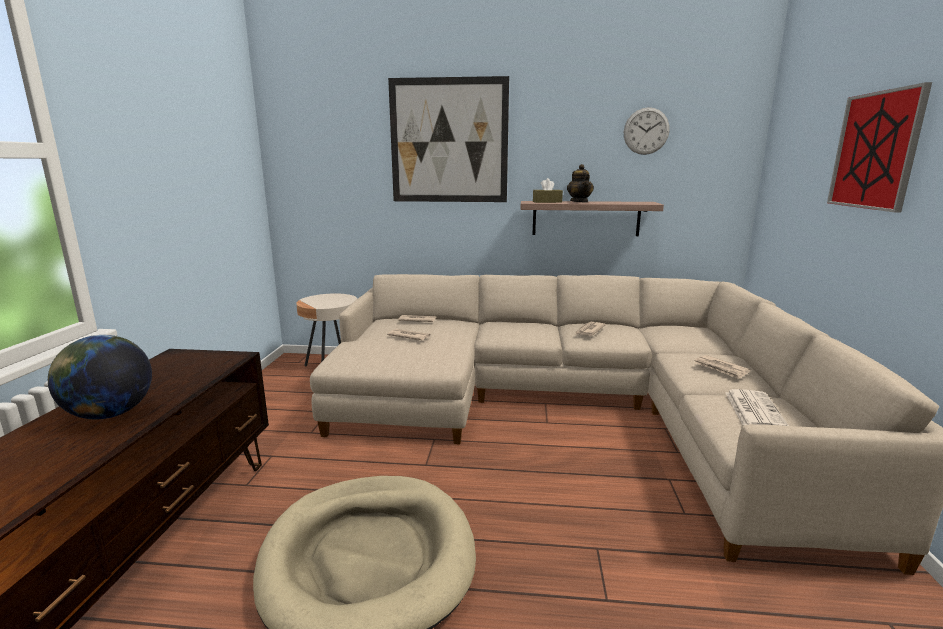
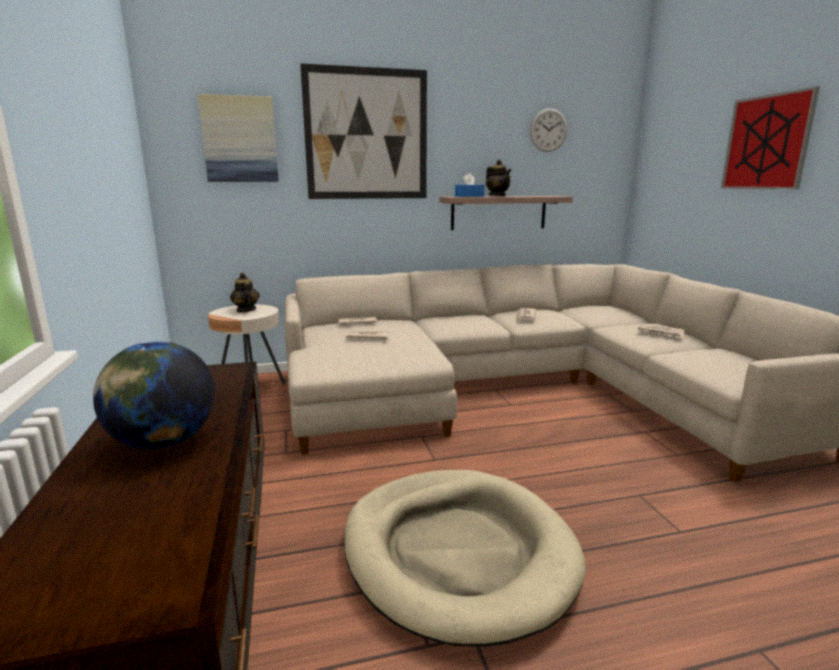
camera: 20 degrees left, 0 degrees up
(330, 299) = (246, 310): none -> teapot
(336, 148) = (240, 139): none -> picture
(547, 202) = (469, 196): brown tissue box -> blue tissue box
(753, 409) = (715, 357): newspaper -> none

